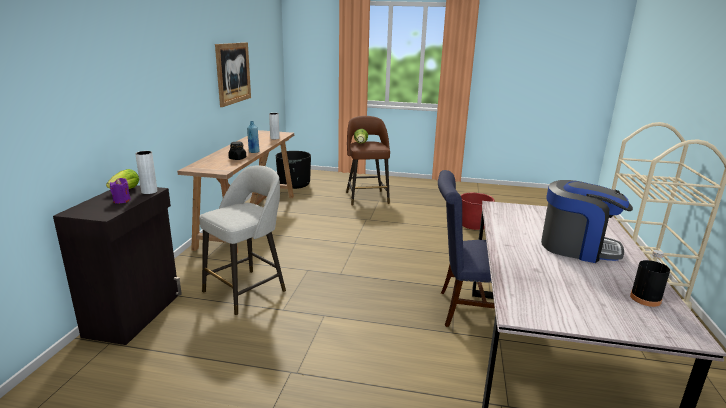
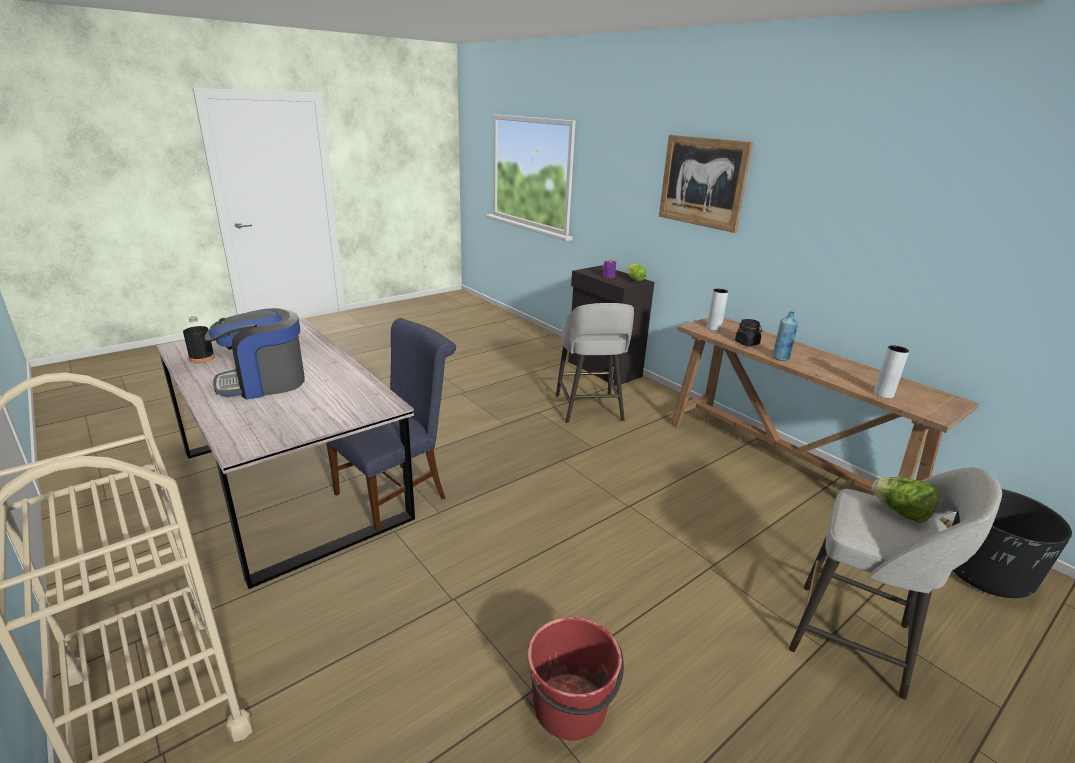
camera: 130 degrees right, 5 degrees up
(149, 191) = (620, 283): grey vase -> grey vase (714, 328)
(233, 73) = (936, 260): picture -> picture (702, 182)
(366, 197) = (854, 640): brown stool -> grey stool

